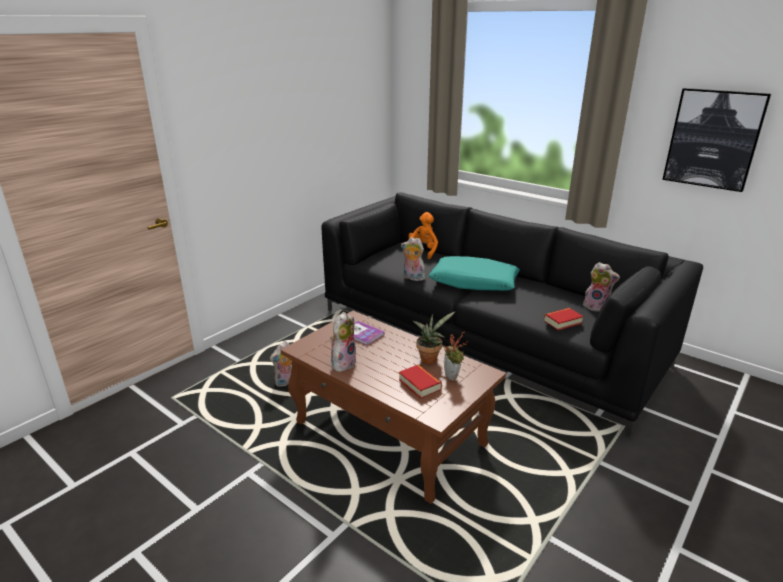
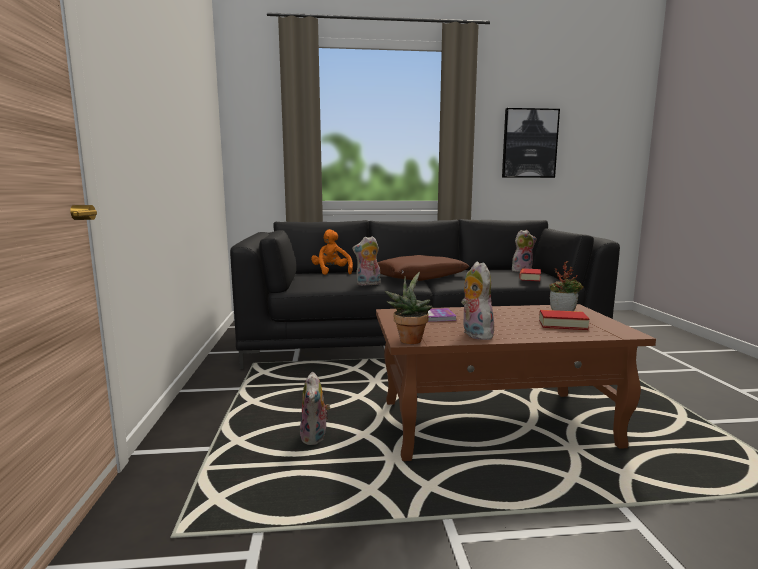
camera: 45 degrees left, 15 degrees down
(429, 358) = (519, 312): potted plant -> potted plant (409, 339)
(474, 282) = (420, 277): turquoise pillow -> brown pillow

